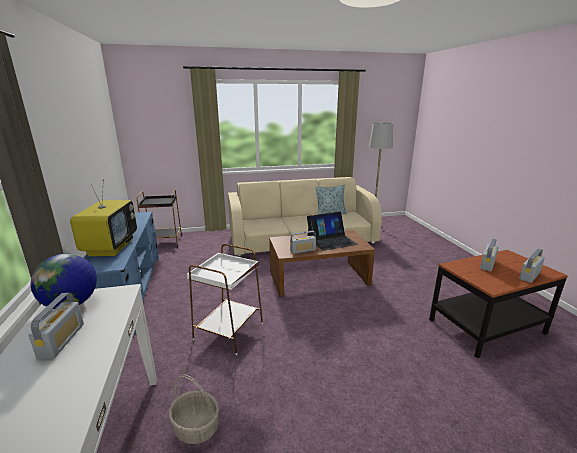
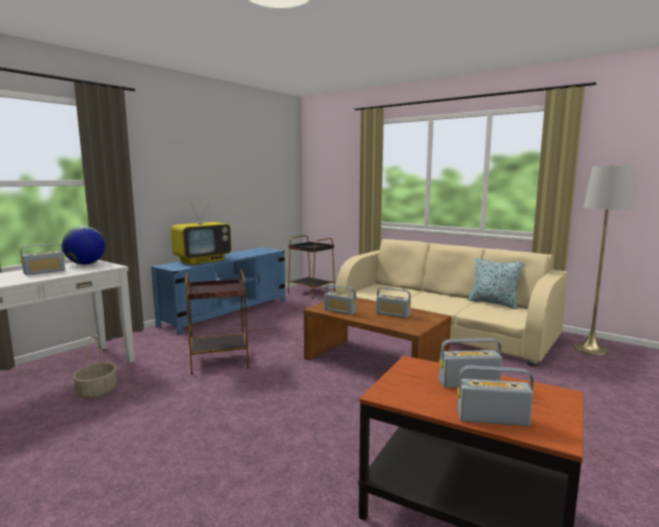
camera: 50 degrees right, 10 degrees down
(229, 331) = (220, 360): white side table -> brown side table
(331, 240) = (393, 314): laptop -> radio

